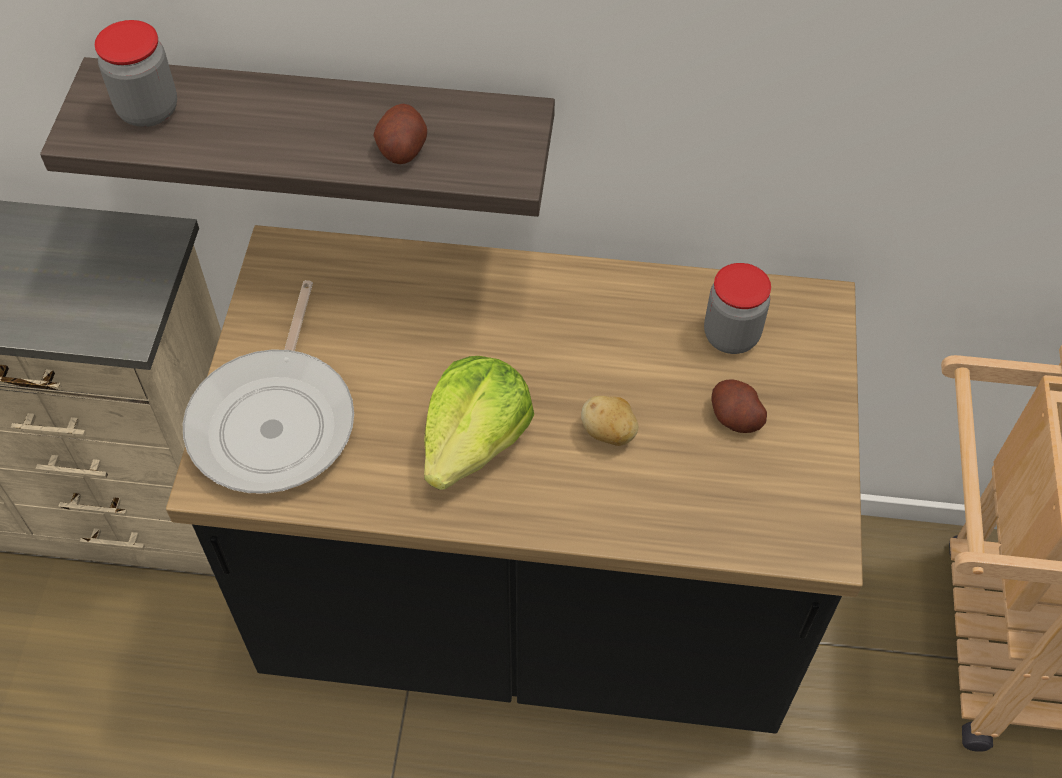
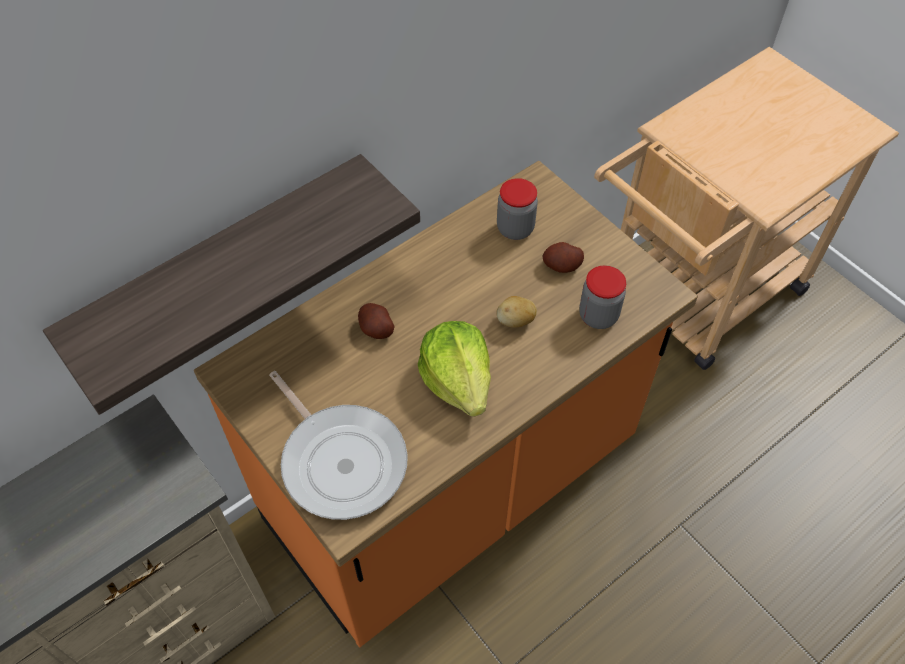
camera: 45 degrees left, 0 degrees up
(148, 110) = (132, 328): jar -> jar (598, 316)
(402, 149) = (315, 238): potato -> potato (376, 329)
(528, 609) = (452, 486): black counter -> orange counter

